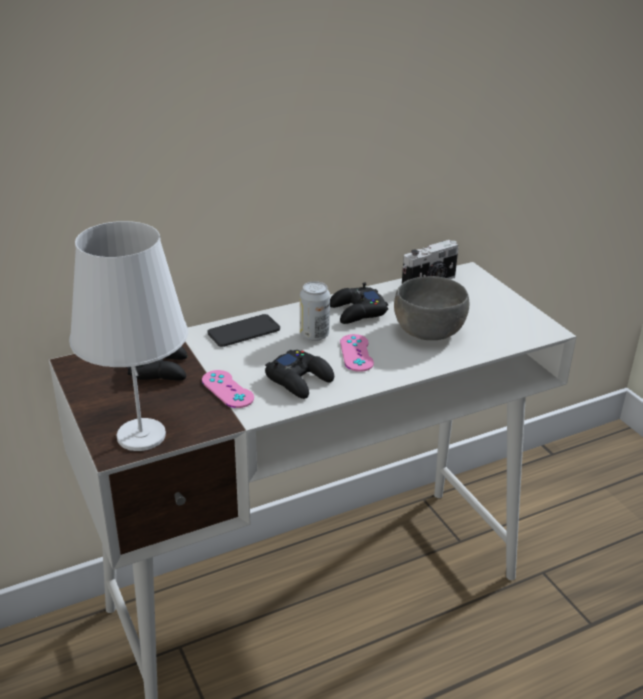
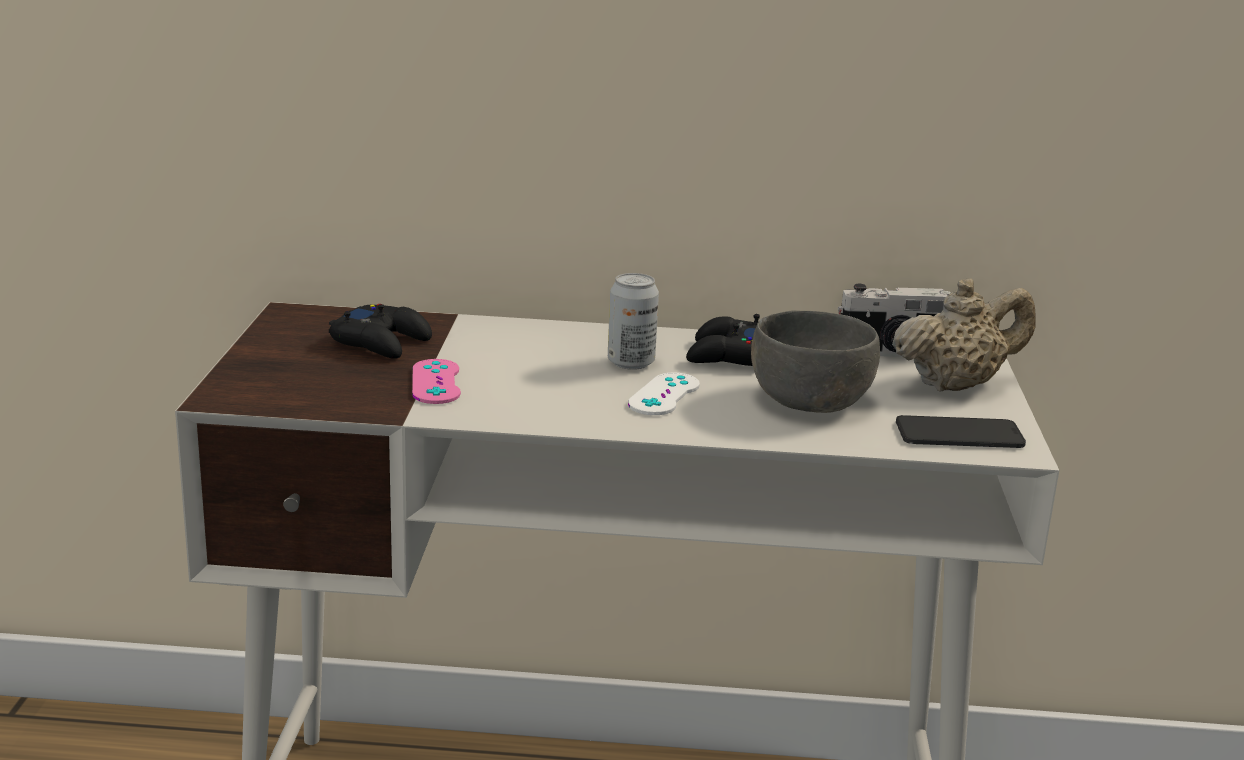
camera: 30 degrees right, 10 degrees down
(142, 435) = (271, 393): white table lamp -> none
(244, 331) = (540, 335): phone -> phone (959, 434)
(299, 380) = (543, 399): black game controller -> none
(356, 353) = (664, 395): pink game controller -> white game controller
(480, 295) = (956, 385): none -> beige teapot

